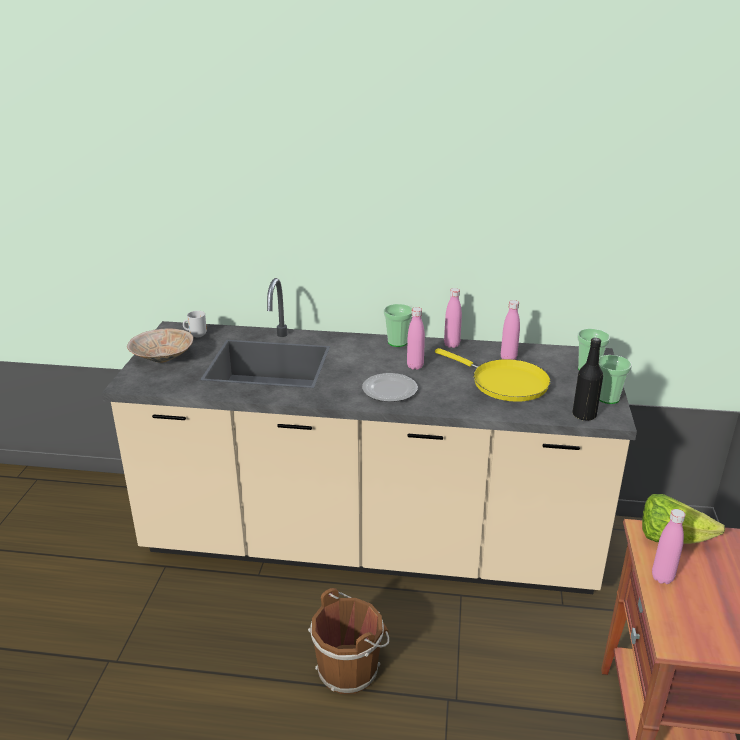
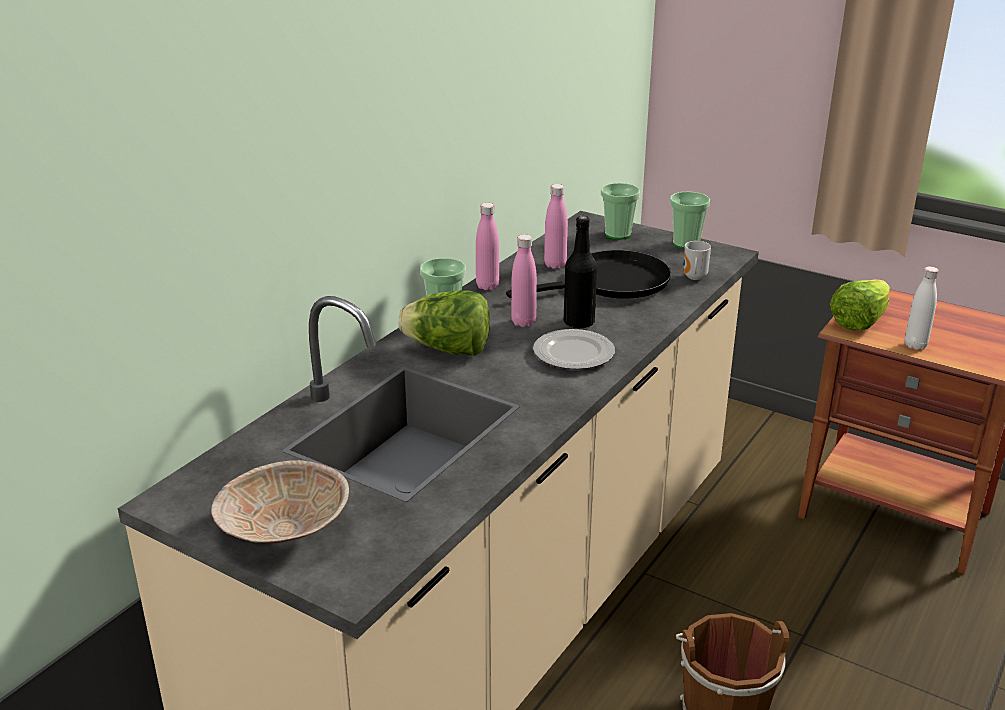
camera: 65 degrees left, 0 degrees up
(197, 335) = (229, 477): mug -> mug (693, 278)
(359, 353) = (448, 350): none -> lettuce
(504, 383) = (612, 283): yellow frying pan -> black frying pan
(584, 415) = (713, 264): black bottle -> black bottle (579, 322)
(662, 577) = (915, 345): pink bottle -> white bottle

